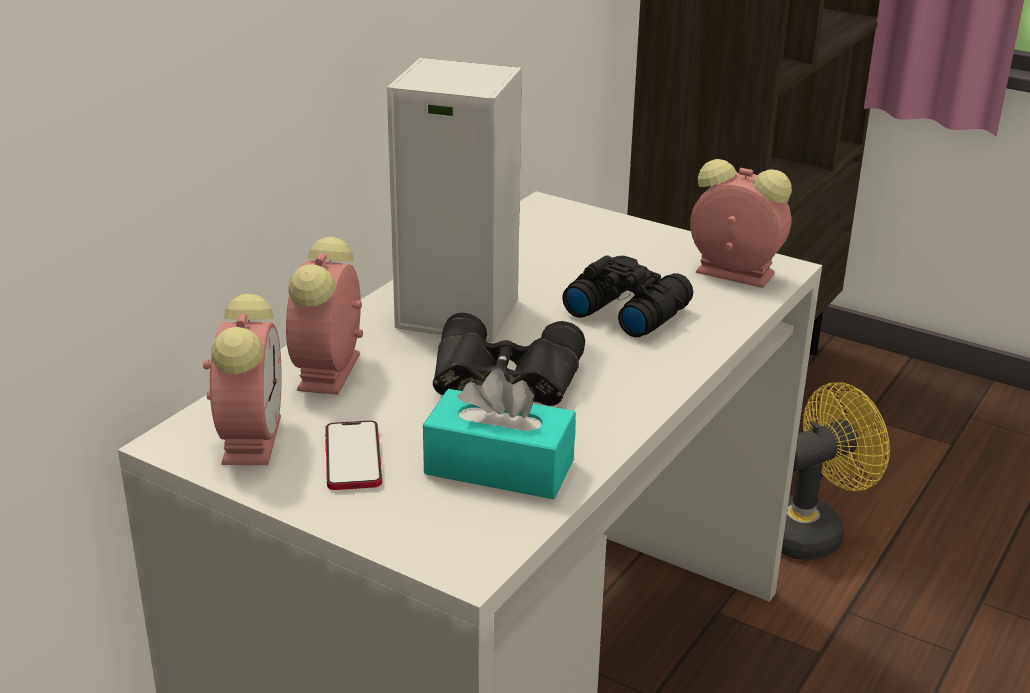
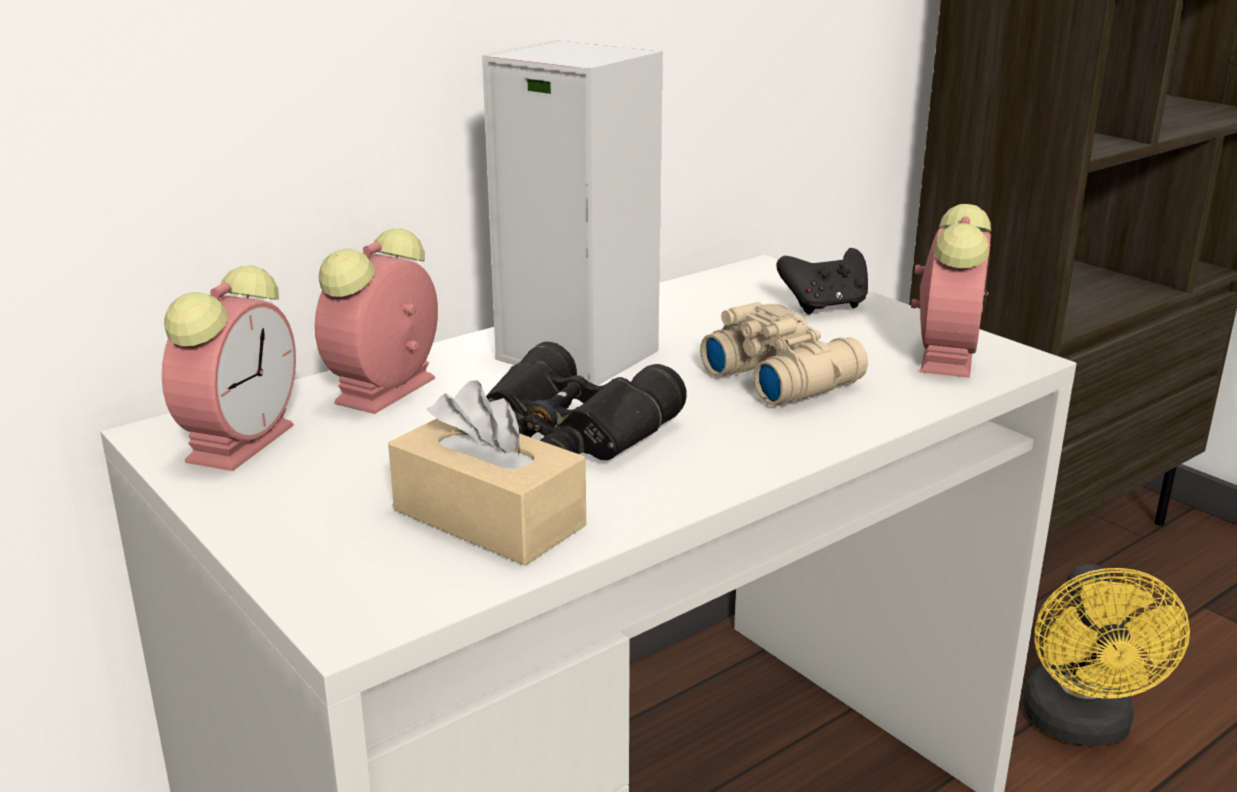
camera: 20 degrees right, 5 degrees down
(353, 458) = (330, 479): phone -> none
(499, 467) = (489, 518): turquoise tissue box -> beige tissue box
(617, 239) = (825, 307): none -> black game controller
(626, 310) = (782, 377): black binoculars -> beige binoculars
(731, 272) = (946, 356): alarm clock -> alarm clock turned 60 degrees clockwise
(811, 531) = (1081, 727): yellow fan -> yellow fan turned 105 degrees clockwise

